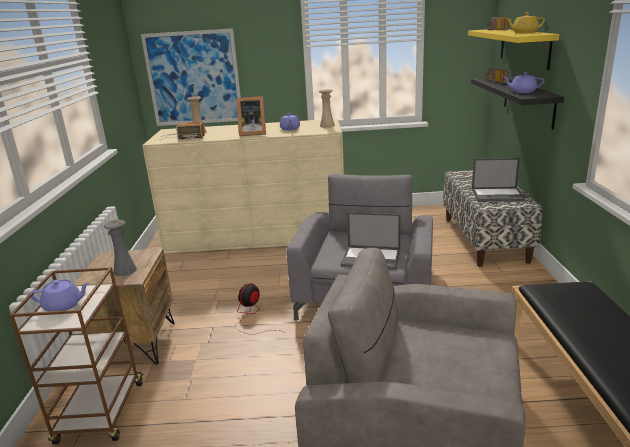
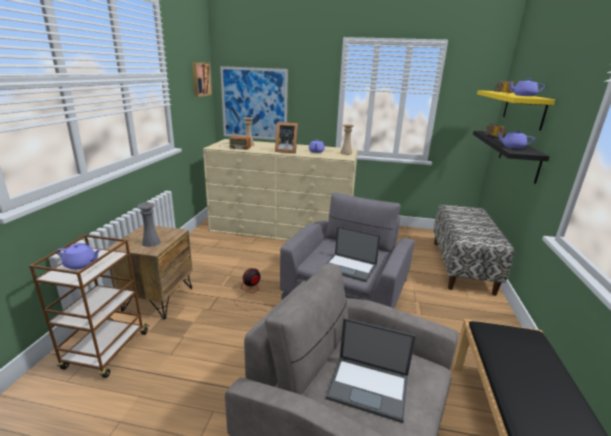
camera: 10 degrees right, 0 degrees up
(120, 54) = (200, 79): none -> picture
(498, 195) = (477, 232): laptop -> laptop (369, 387)
(524, 33) = (523, 95): yellow teapot -> purple teapot

